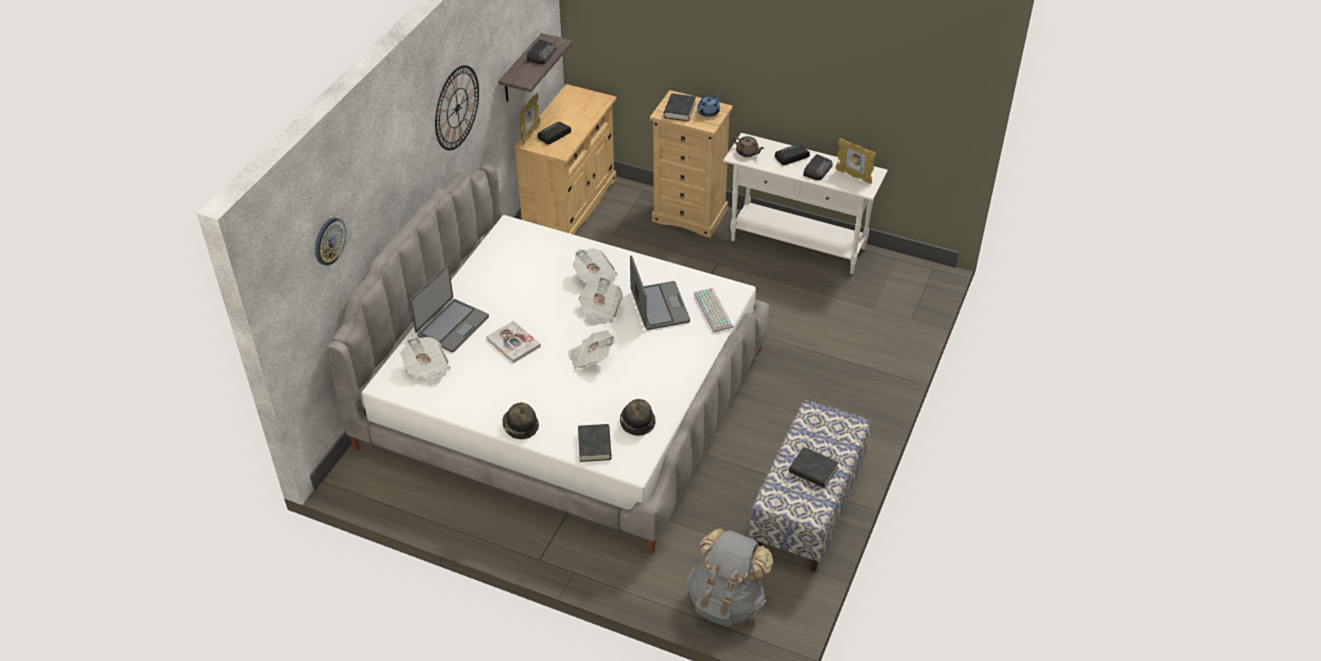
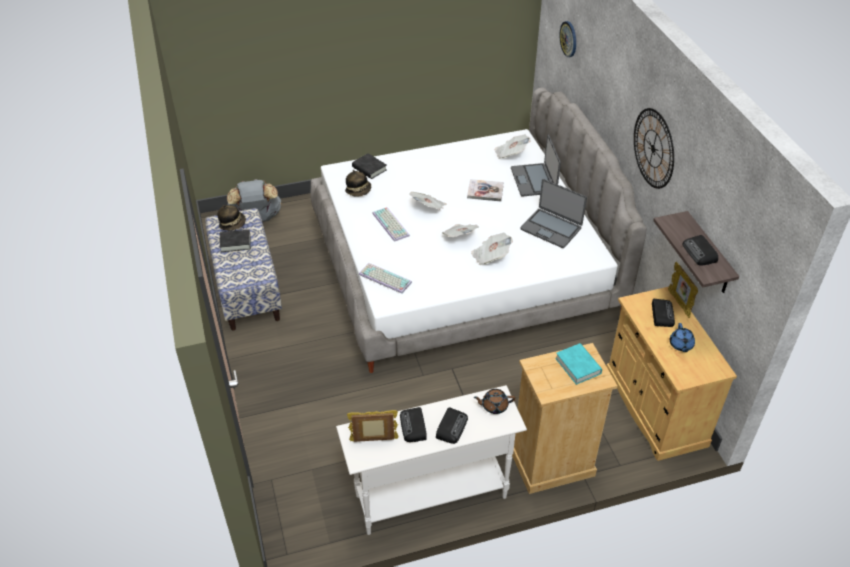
camera: 140 degrees right, 0 degrees up
(520, 427) = (421, 156): hat -> hat (232, 224)
(647, 362) = (391, 224): none -> keyboard
(659, 307) = (425, 262): laptop -> laptop (551, 228)
(679, 110) = (578, 366): black book -> turquoise book
(709, 112) = (551, 381): blue teapot -> blue teapot (681, 345)

